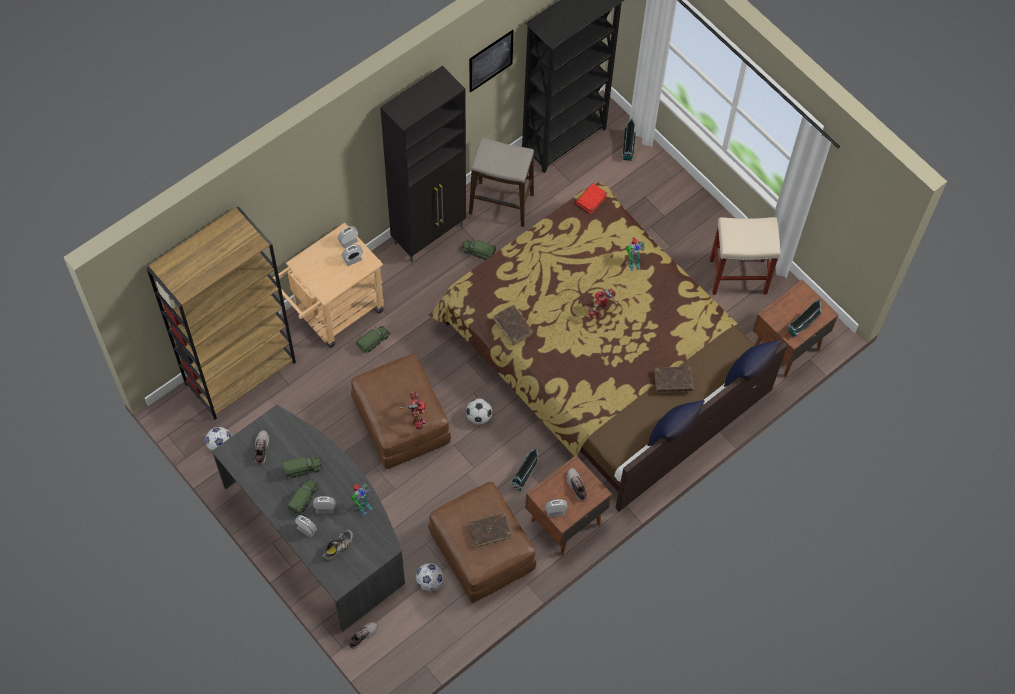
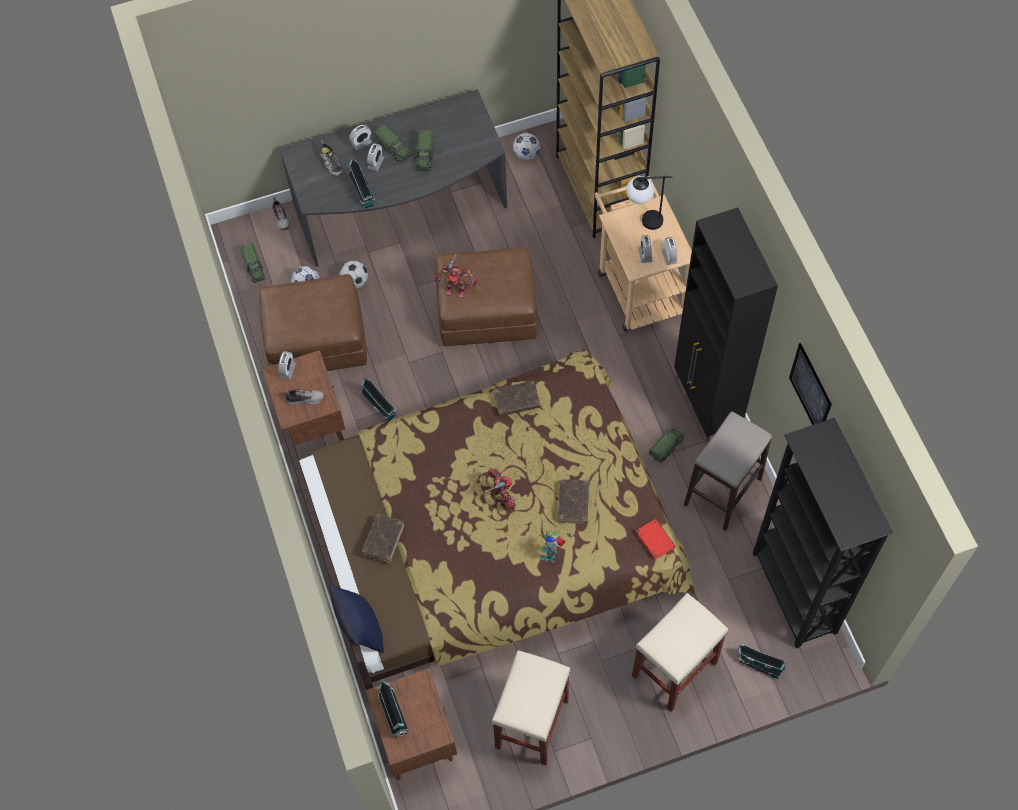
camera: 115 degrees right, 0 degrees up
(261, 449) = (461, 127): shoe -> none
(319, 270) = (643, 221): none -> table lamp
(362, 506) = (363, 193): toy robot -> toy house
(373, 341) = (591, 313): toy truck -> toy truck (254, 267)
(479, 417) = (463, 384): football -> football (355, 282)
(489, 531) = (303, 316): brown book -> brown book (573, 503)
(656, 198) = (674, 670): none -> beige stool
(672, 433) = (324, 519): blue pillow -> none

